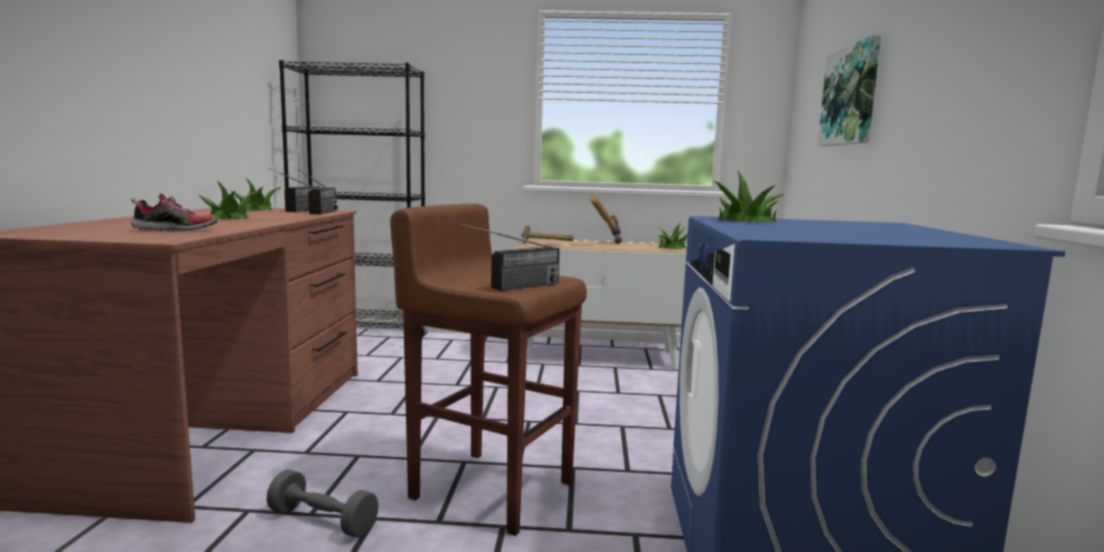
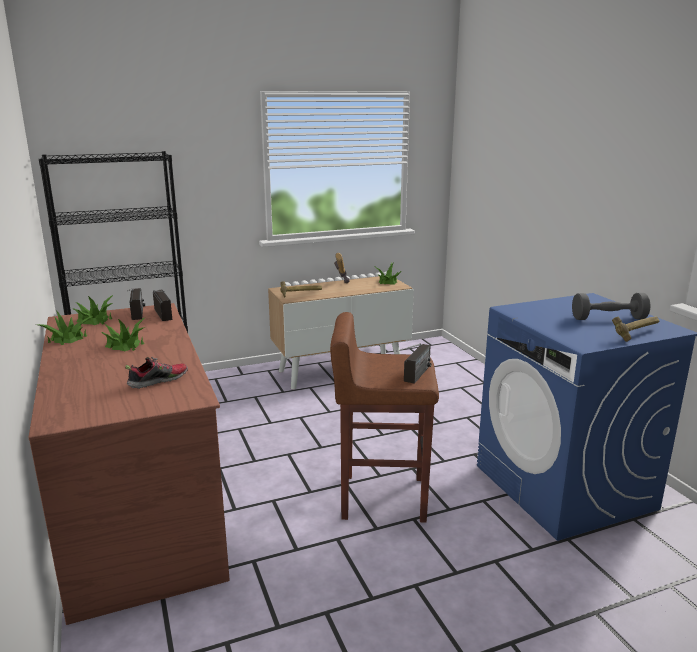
camera: 25 degrees left, 10 degrees up
(322, 521) = (310, 551): grey dumbbell -> grey dumbbell (608, 318)
(745, 220) = (529, 310): potted plant -> potted plant (67, 338)
(851, 96) = (518, 179): picture -> none
(904, 240) = (636, 334): none -> hammer

